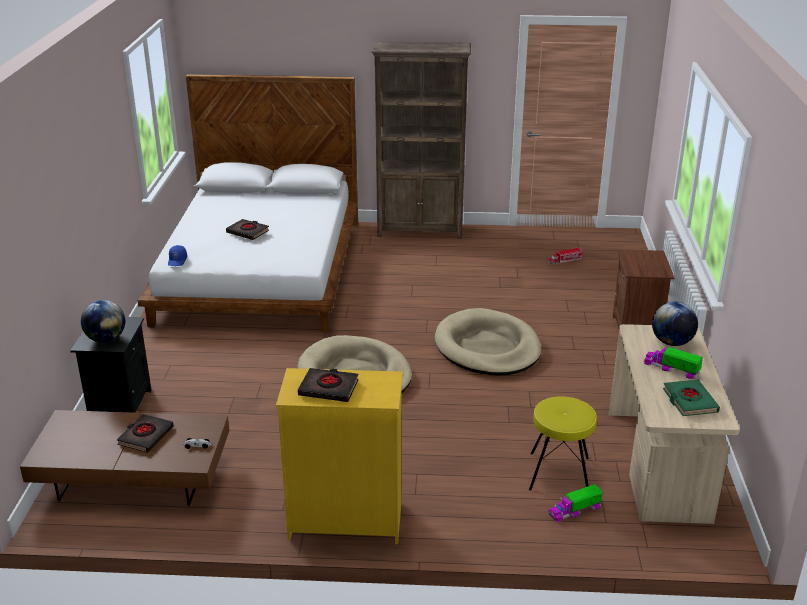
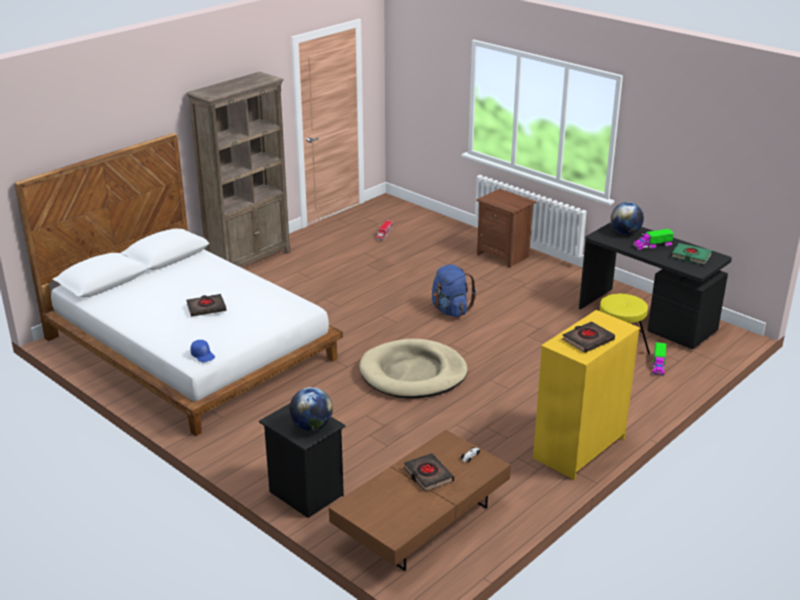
camera: 50 degrees left, 0 degrees up
(487, 347) = (450, 310): beige dog bed -> blue backpack
(660, 465) = (647, 319): beige desk -> black desk

